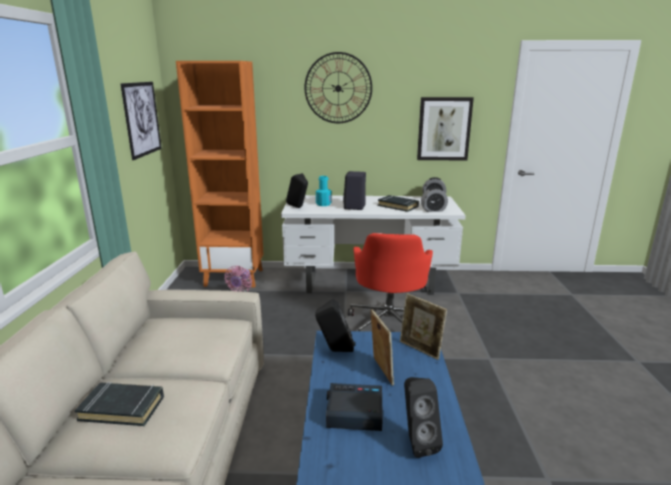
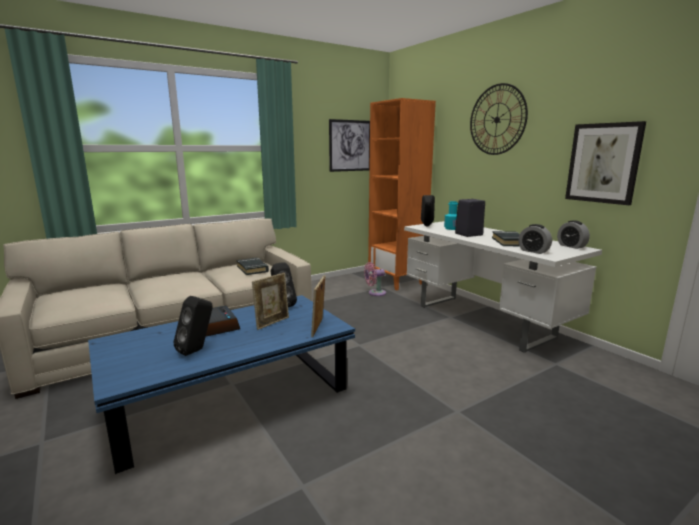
camera: 55 degrees right, 5 degrees down
(122, 408) = (173, 279): black book -> black book (252, 269)
(389, 323) = (433, 347): red office chair -> none

